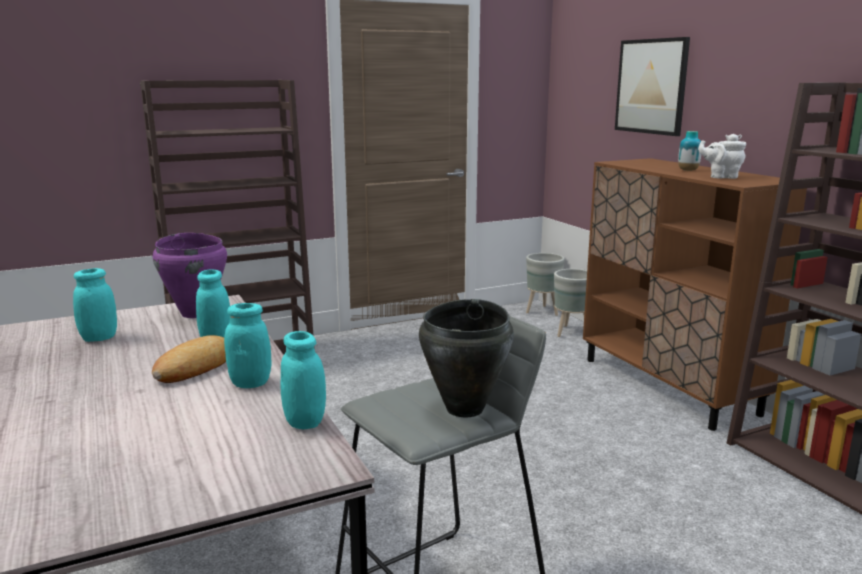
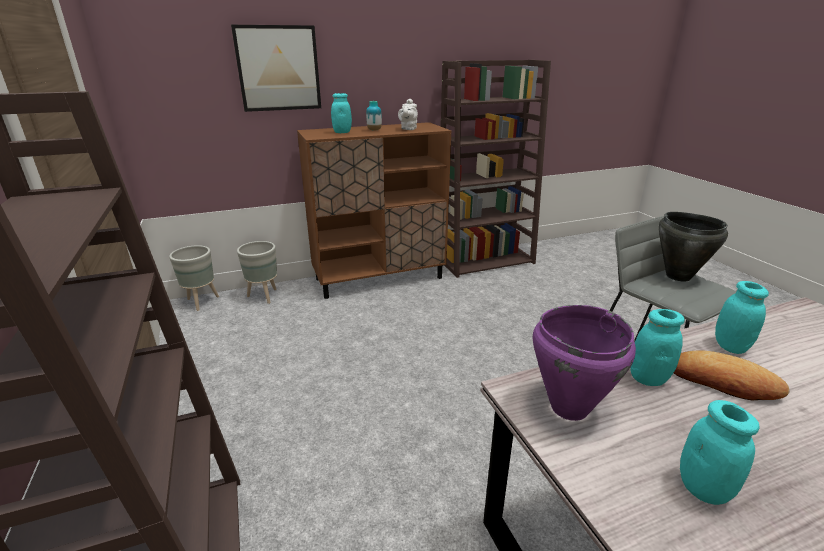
camera: 85 degrees left, 10 degrees up
(305, 422) = (768, 319): turquoise jar -> turquoise jar (342, 132)

